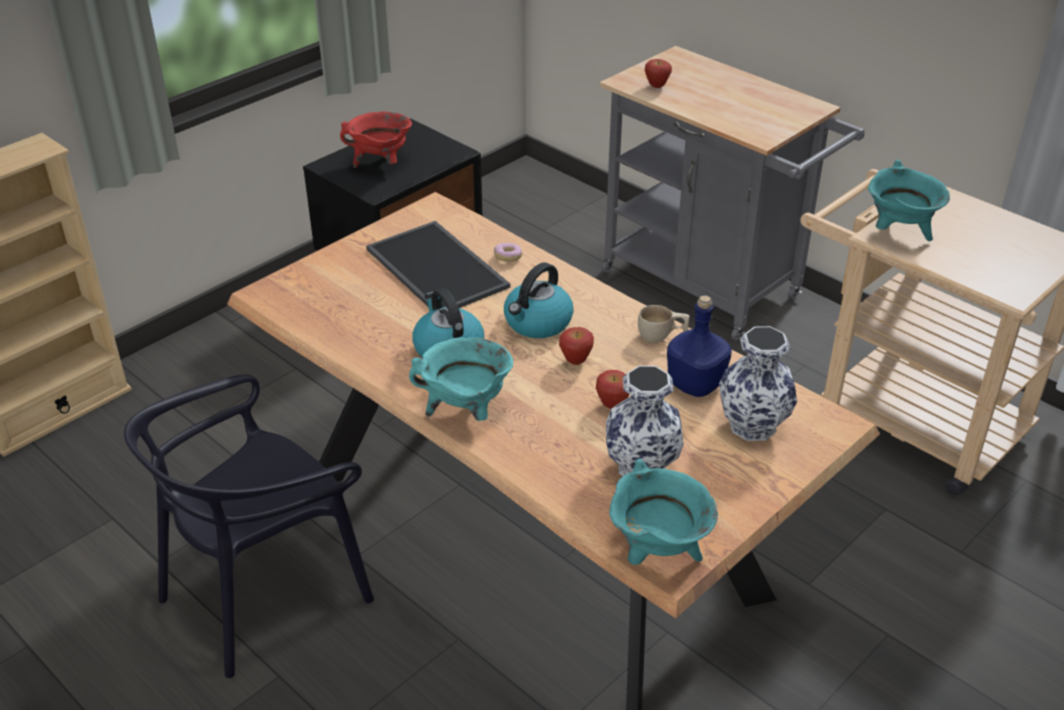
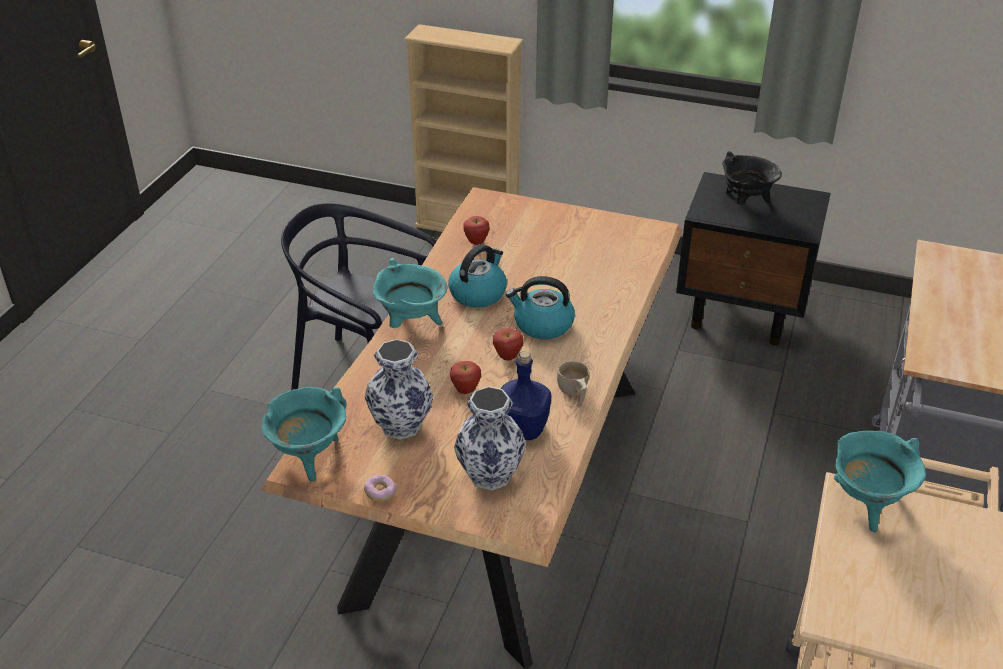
camera: 65 degrees right, 0 degrees up
(381, 164) = (745, 203): red cooking pot -> black cooking pot
(439, 268) = (575, 258): tray -> none
(508, 257) = (618, 285): donut -> donut (380, 493)
(657, 86) = (950, 273): apple -> apple (476, 243)

